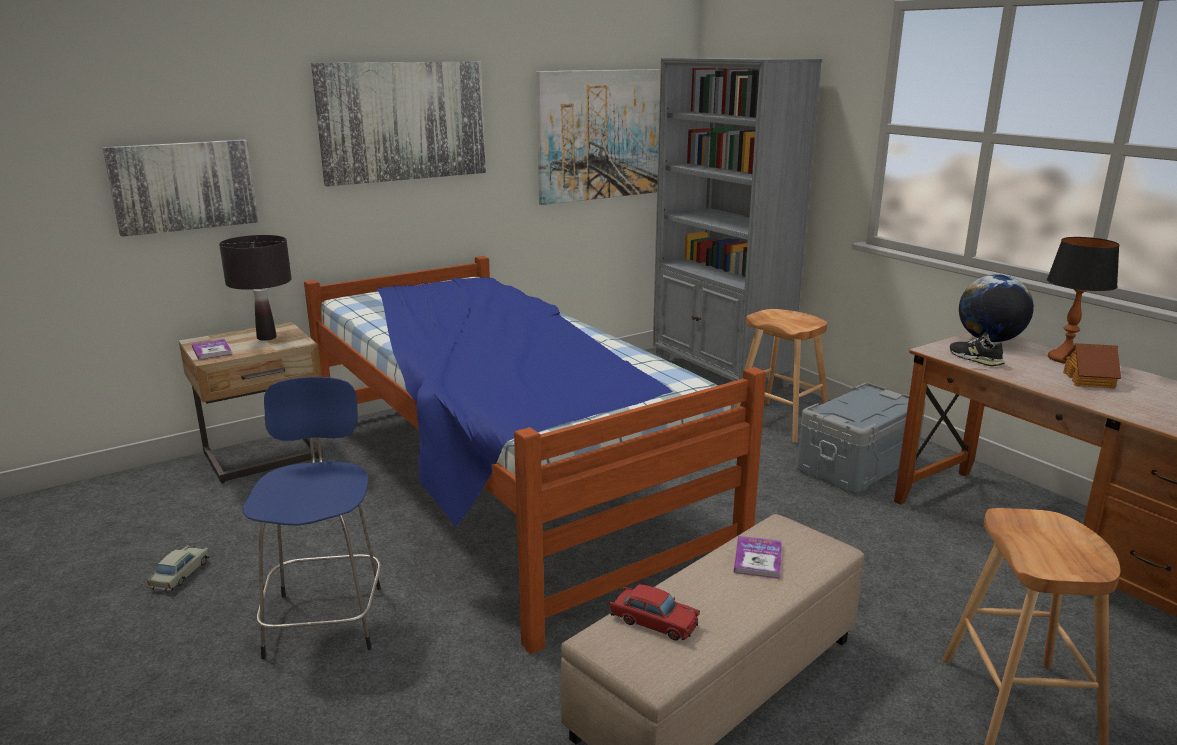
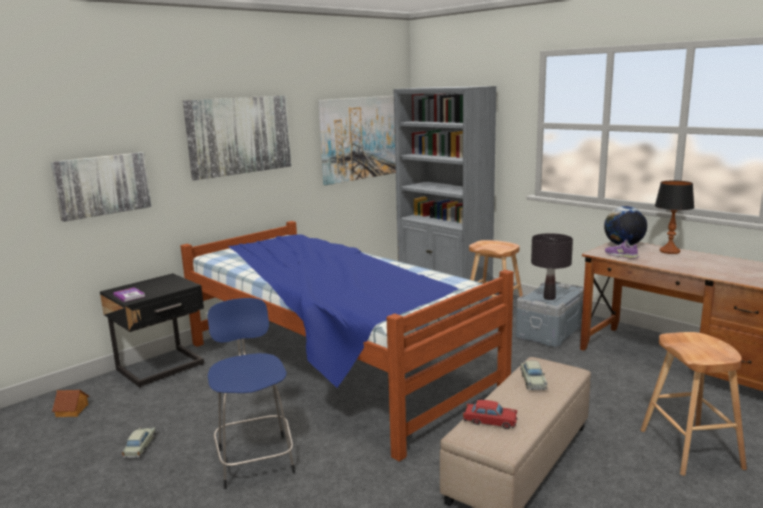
camera: 10 degrees left, 5 degrees down
(265, 457) = (162, 368): beige nightstand -> black nightstand
(266, 337) = (162, 284): black table lamp -> black table lamp (549, 298)
(758, 559) = (533, 381): book -> beige toy car
(975, 358) = (621, 255): black shoe -> purple shoe
(1089, 380) = (688, 261): toy house -> toy house (72, 410)

